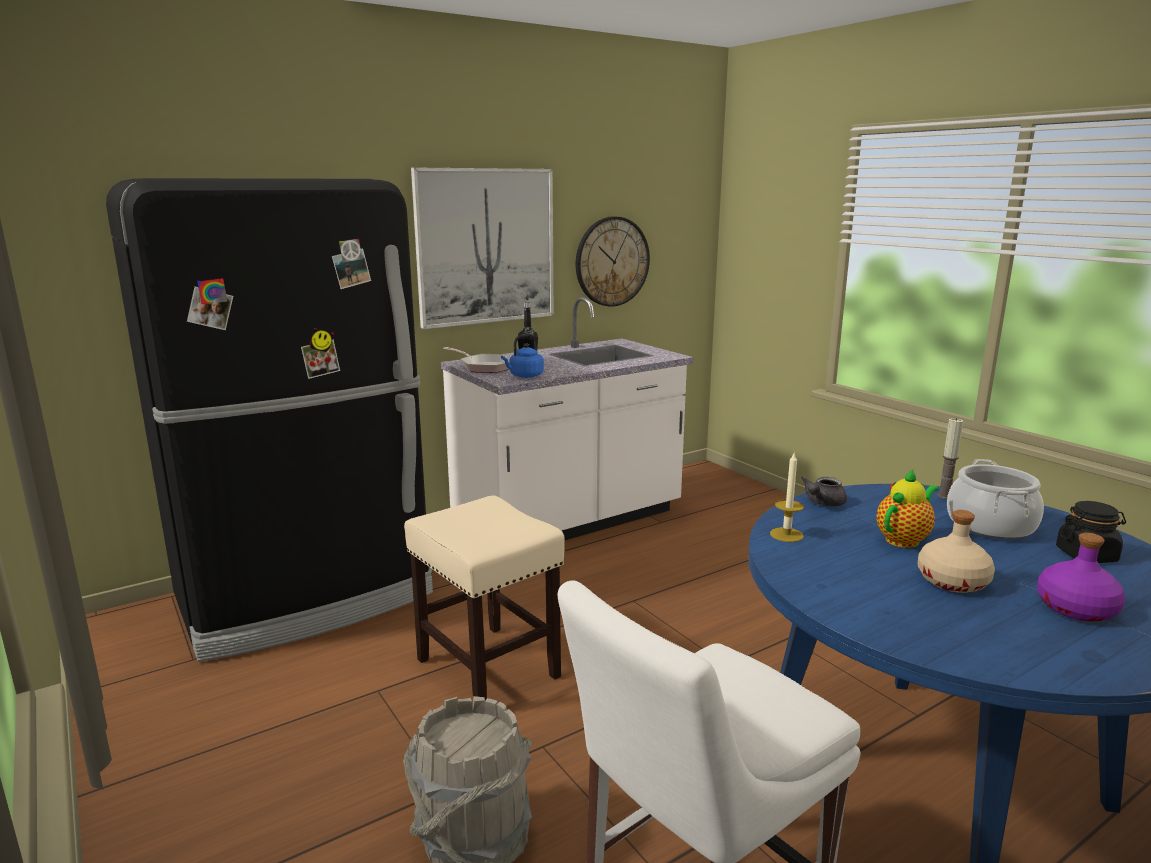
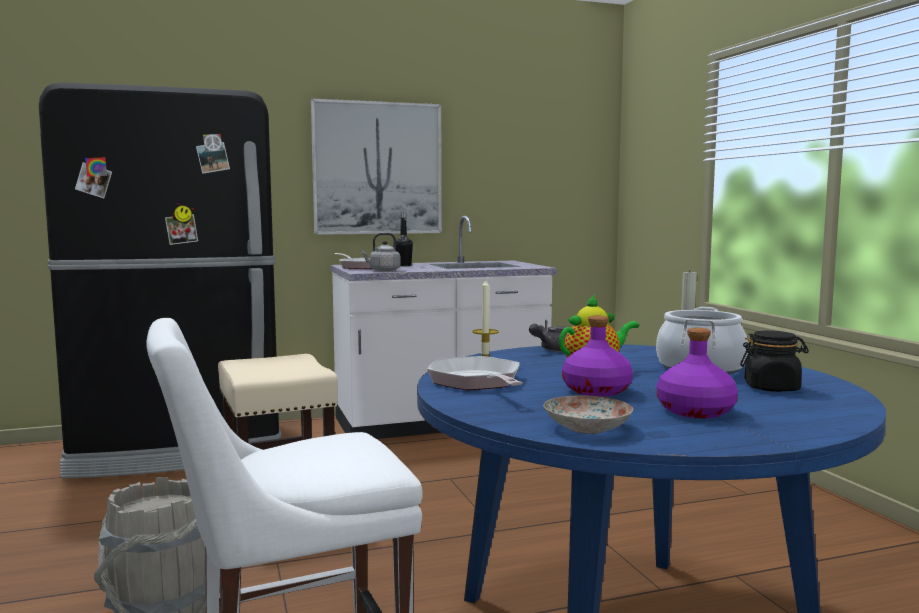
camera: 15 degrees right, 10 degrees down
(524, 376) = (383, 270): blue kettle -> grey kettle
(612, 261) = (503, 189): wall clock -> none
(829, 580) = (477, 382): none -> frying pan
(953, 581) = (596, 391): beige bottle -> purple bottle
(1027, 655) = (588, 428): none -> plate

